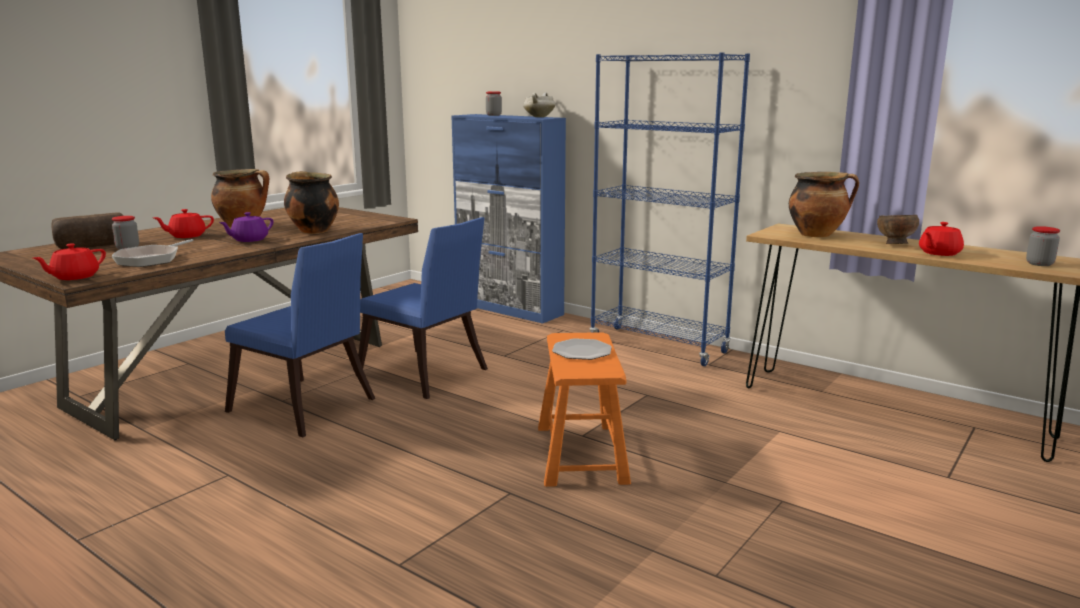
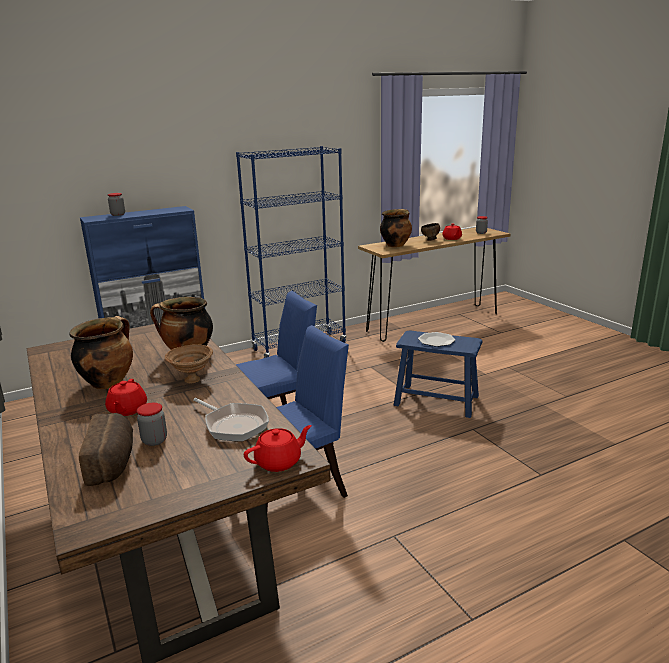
camera: 65 degrees left, 5 degrees up
(74, 277) = (279, 462): red teapot -> red teapot turned 90 degrees counterclockwise
(249, 240) = (193, 380): purple teapot -> brown bowl
(539, 117) = (169, 209): white cooking pot -> none
(581, 454) = (436, 400): orange stool -> blue stool

